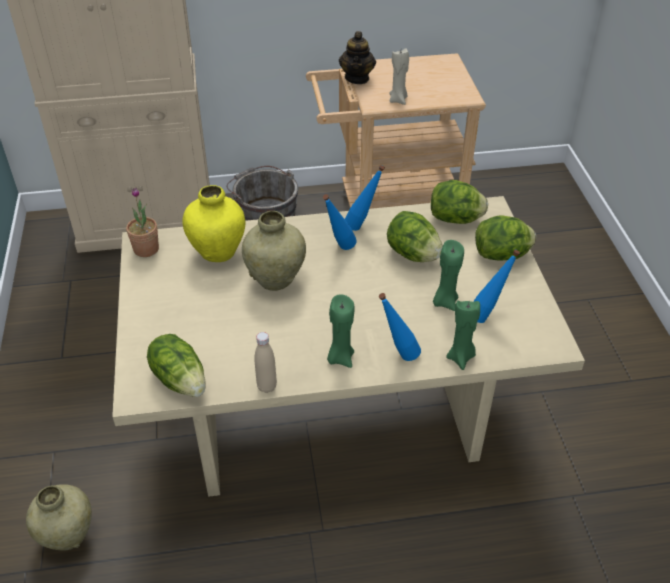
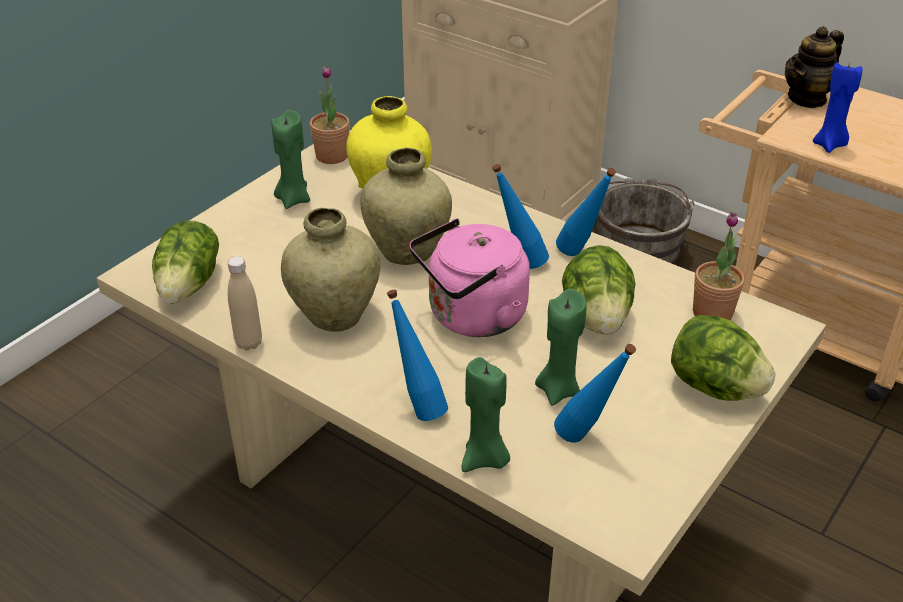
camera: 45 degrees right, 5 degrees down
(68, 536) = (97, 423): beige vase -> beige vase (335, 316)
(340, 357) = (356, 366): green candle -> green candle (293, 199)
(358, 293) = (472, 317): none -> pink kettle
(398, 100) = (830, 145): beige candle -> blue candle
(455, 219) = (712, 313): lettuce -> potted plant

